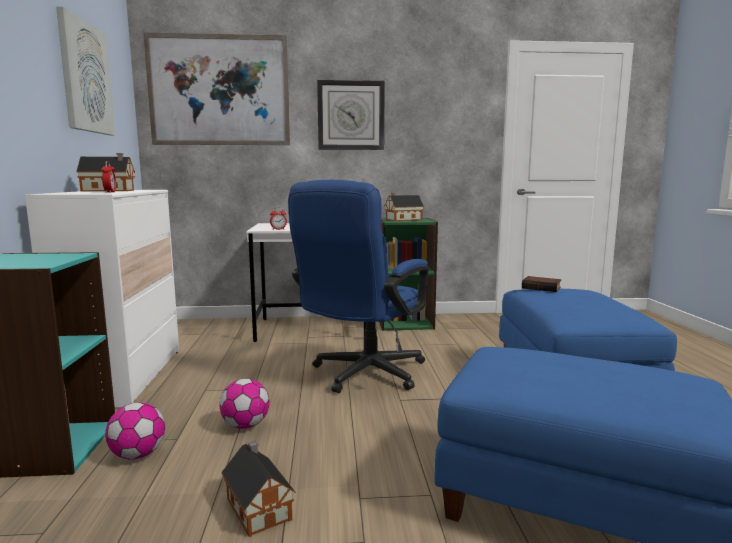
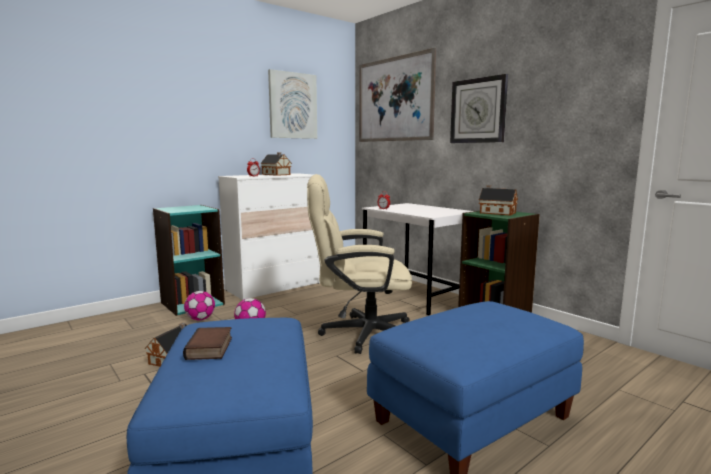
camera: 55 degrees right, 0 degrees up
(362, 375) = (359, 333): blue office chair -> beige office chair
(542, 287) = (501, 305): book -> book (210, 348)

